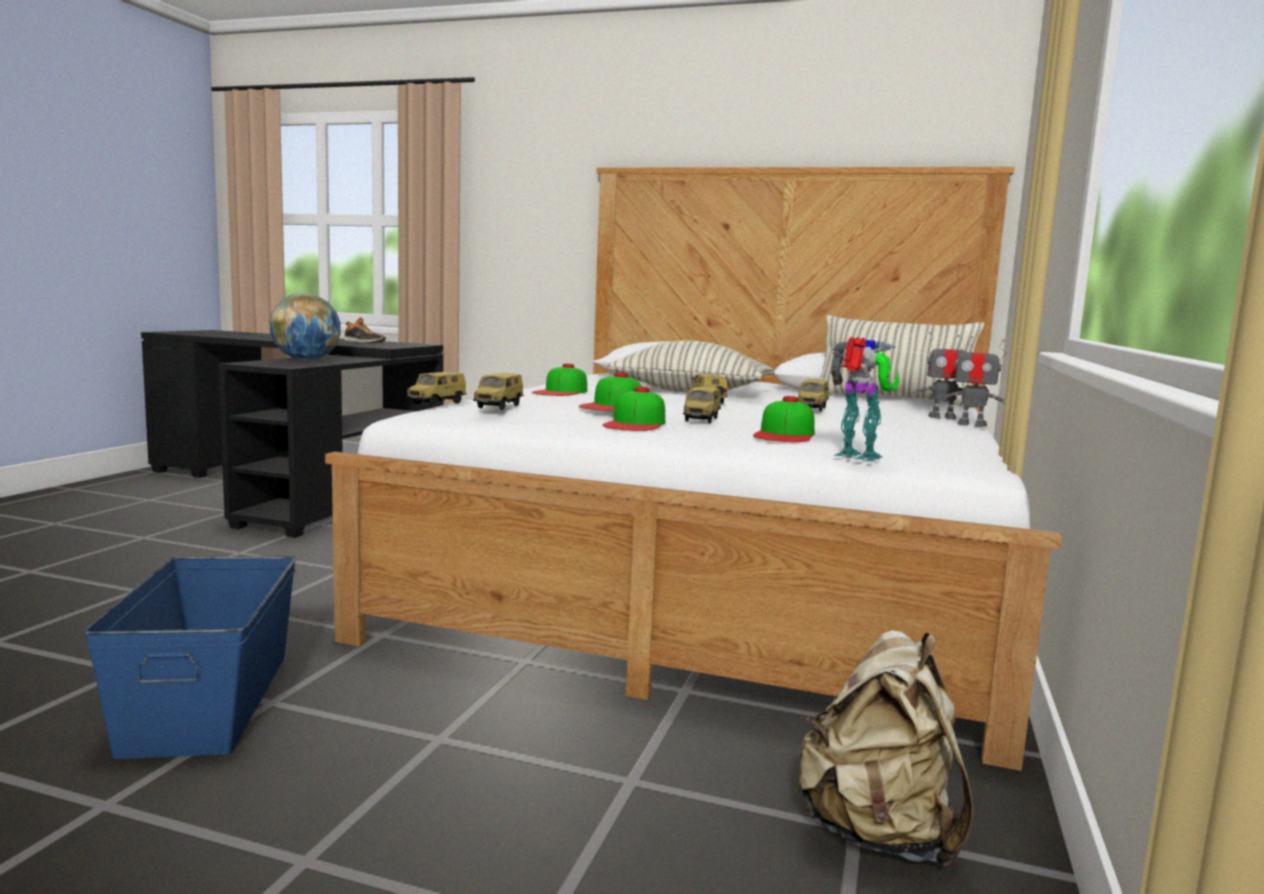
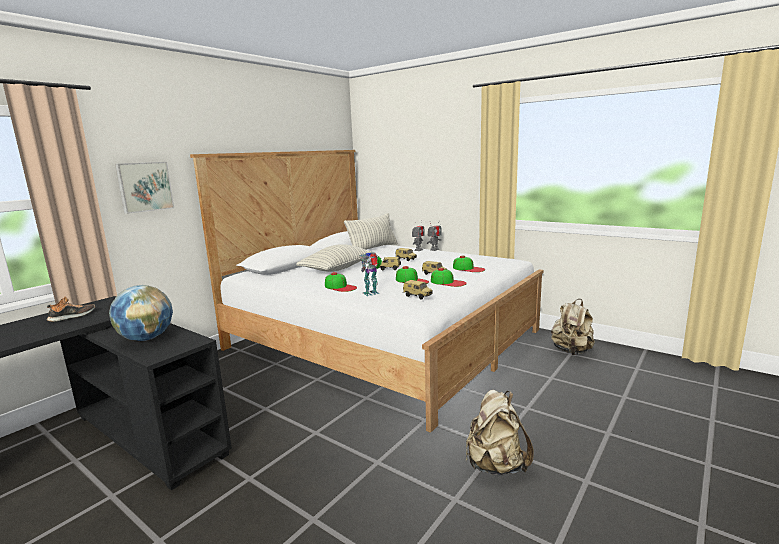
camera: 70 degrees left, 5 degrees up
(206, 702) = (495, 465): blue storage box -> beige backpack
(437, 404) = (393, 307): toy car -> none
(530, 213) = (144, 186): none -> picture
(859, 457) = (508, 267): toy robot -> toy robot (372, 293)

